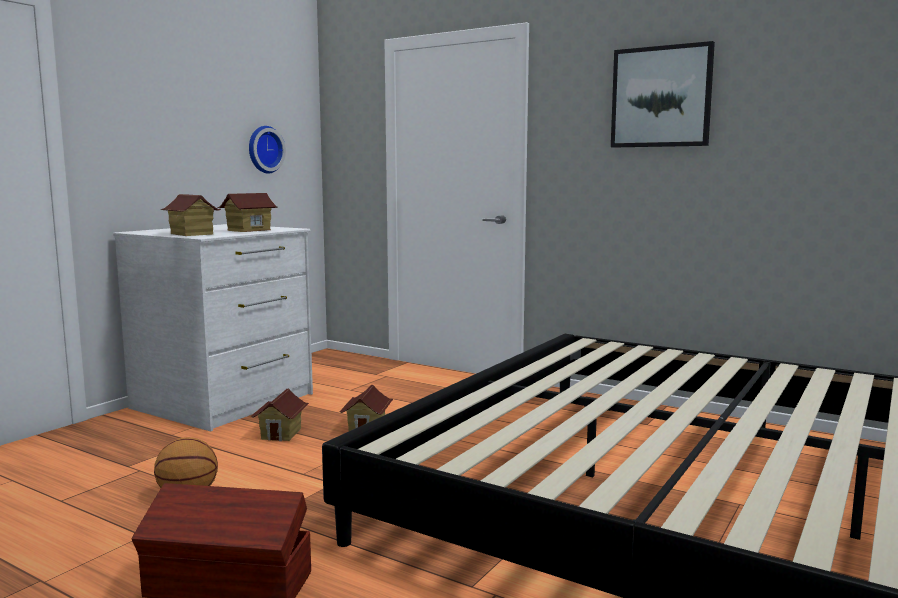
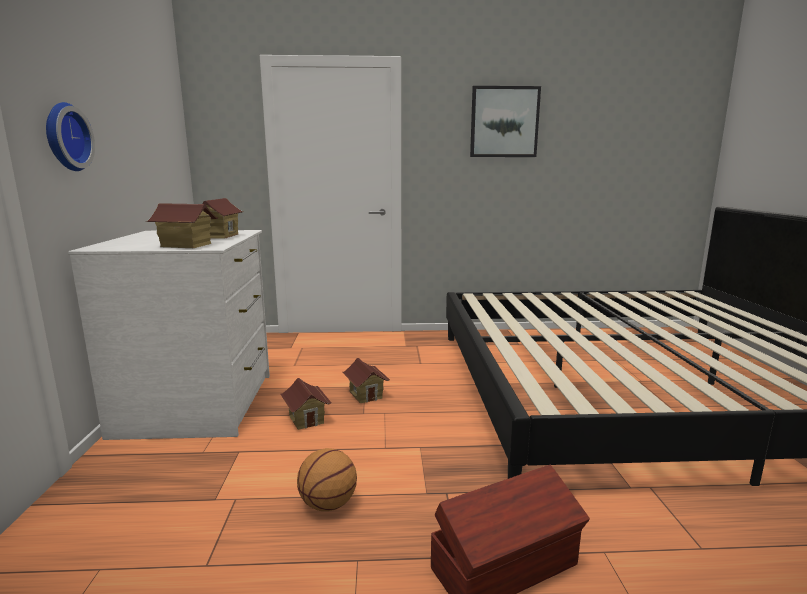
camera: 35 degrees left, 5 degrees up
(264, 149) = (158, 153): wall clock -> wall clock (64, 137)

